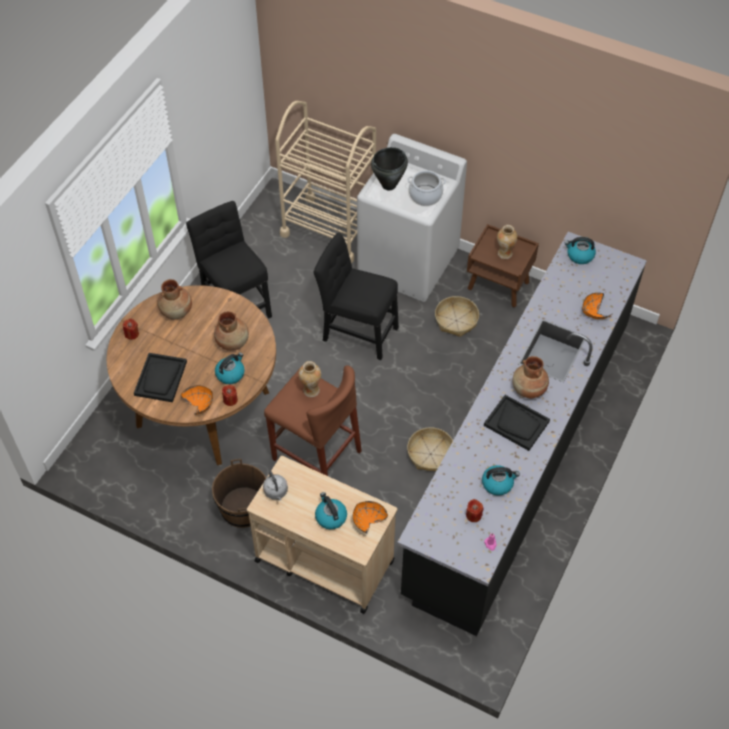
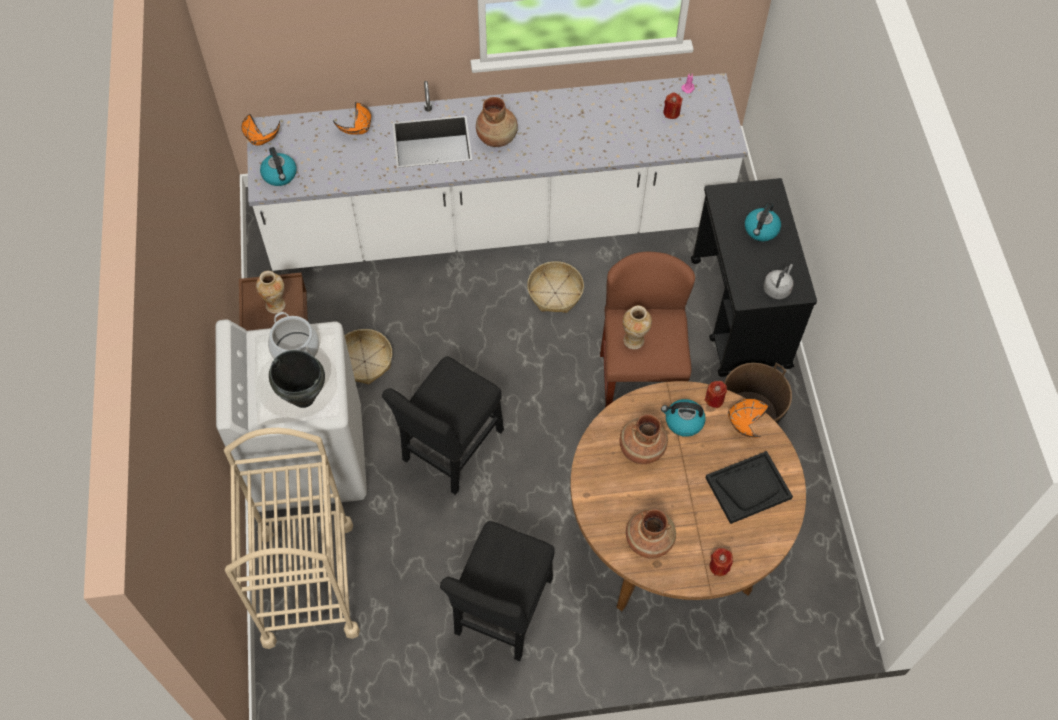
camera: 125 degrees left, 5 degrees up
(323, 560) = (740, 314): beige cart -> black cart
(357, 331) = (450, 450): black chair -> black chair turned 45 degrees clockwise
(367, 521) = (739, 200): orange bowl -> orange bowl (262, 139)
(498, 483) = (623, 111): kettle -> none
(516, 423) = (545, 128): black tray -> none
(518, 454) = (497, 222): black counter -> white counter

